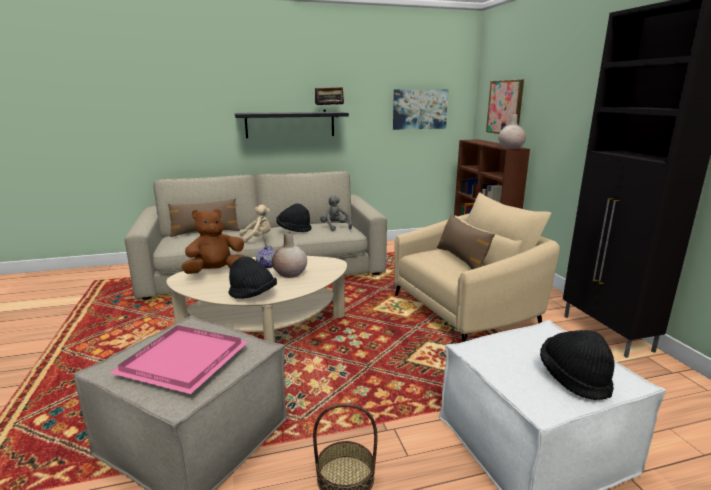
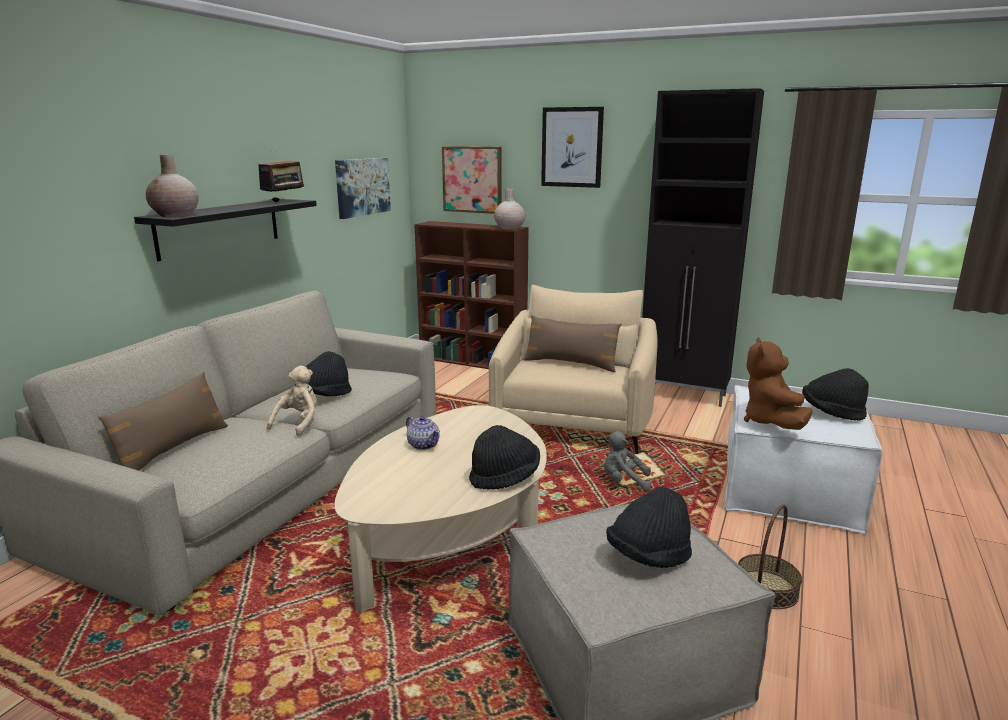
camera: 50 degrees left, 0 degrees up
(184, 361) = (648, 556): pink tray -> black hat
(216, 272) = (384, 479): brown plush toy -> brown plush toy (771, 422)
(290, 274) = (473, 441): beige vase -> beige vase (175, 215)
(335, 227) = (362, 375): grey plush toy -> grey plush toy (624, 482)
(567, 78) = (572, 147): none -> picture

